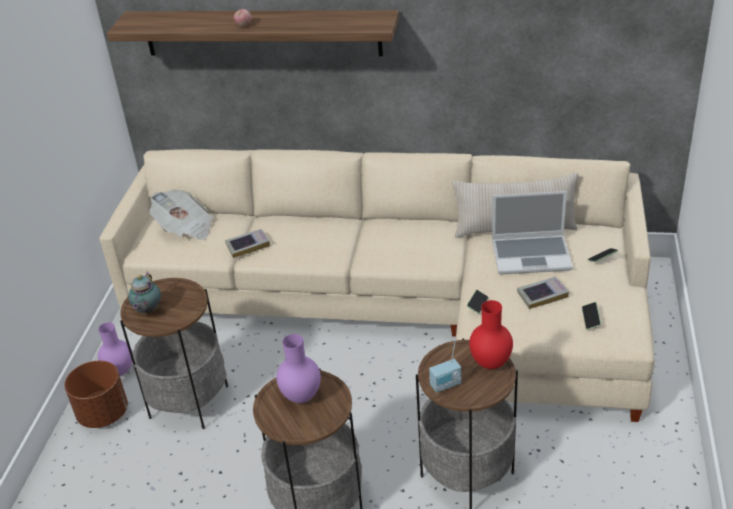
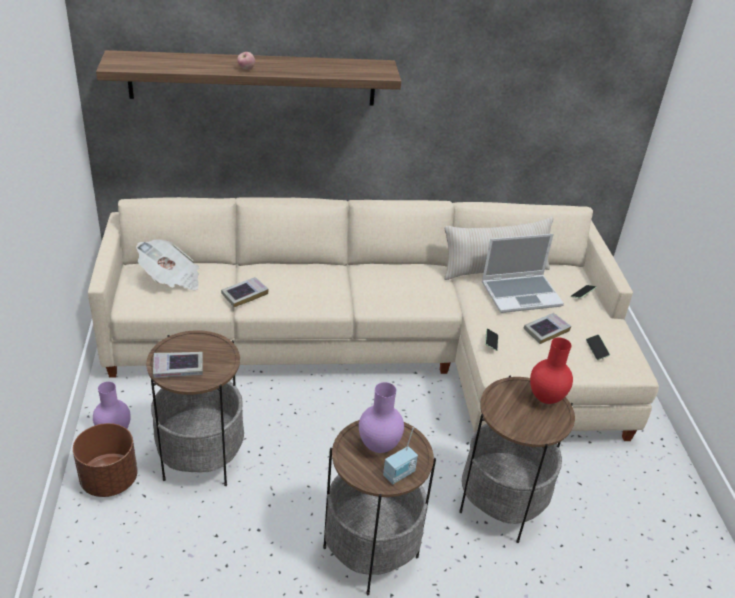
camera: 20 degrees left, 0 degrees up
(148, 312) = (178, 368): teapot -> book
(446, 385) = (514, 422): radio -> radio (400, 475)

